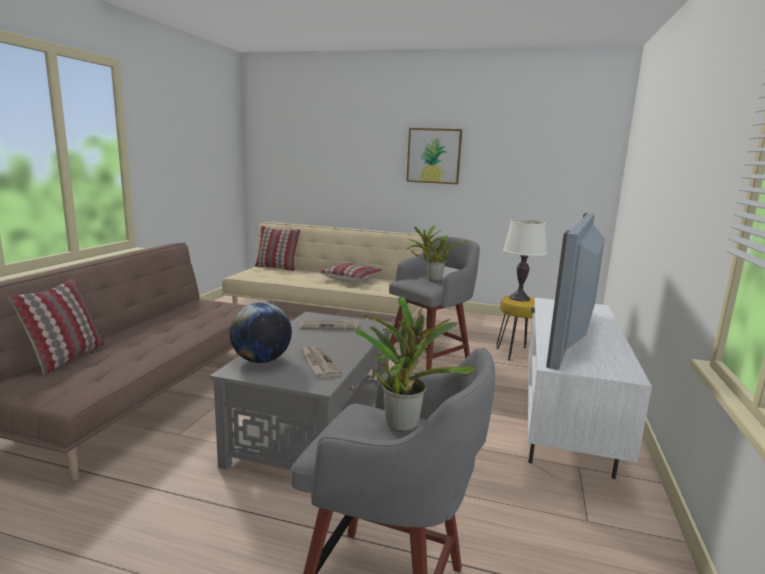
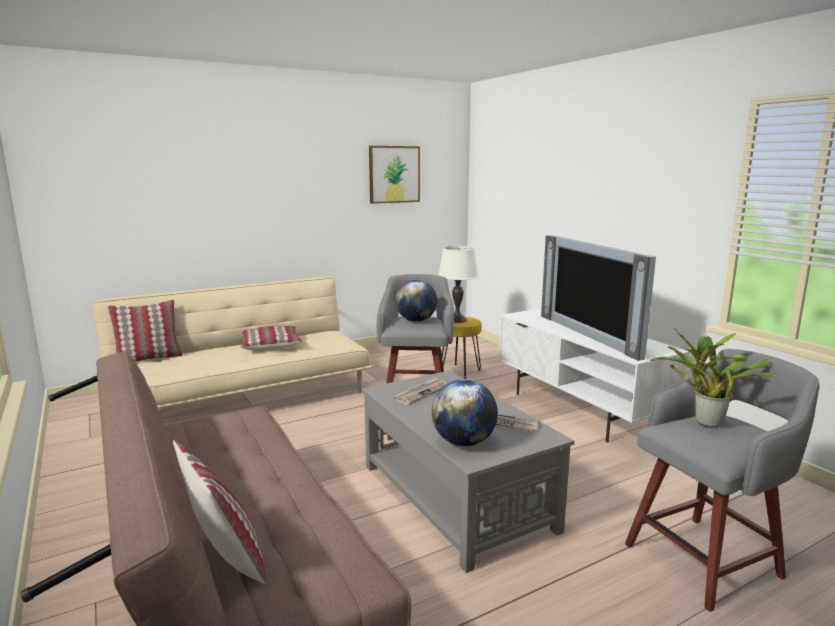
camera: 45 degrees left, 0 degrees up
(432, 279) = (416, 321): potted plant -> globe
(434, 156) = (305, 188): picture -> picture (394, 174)

